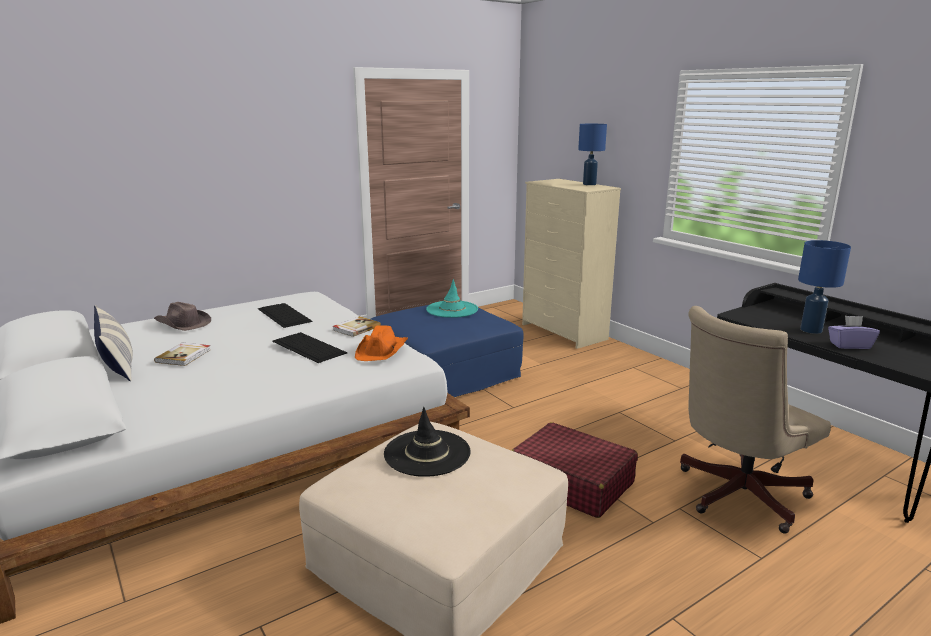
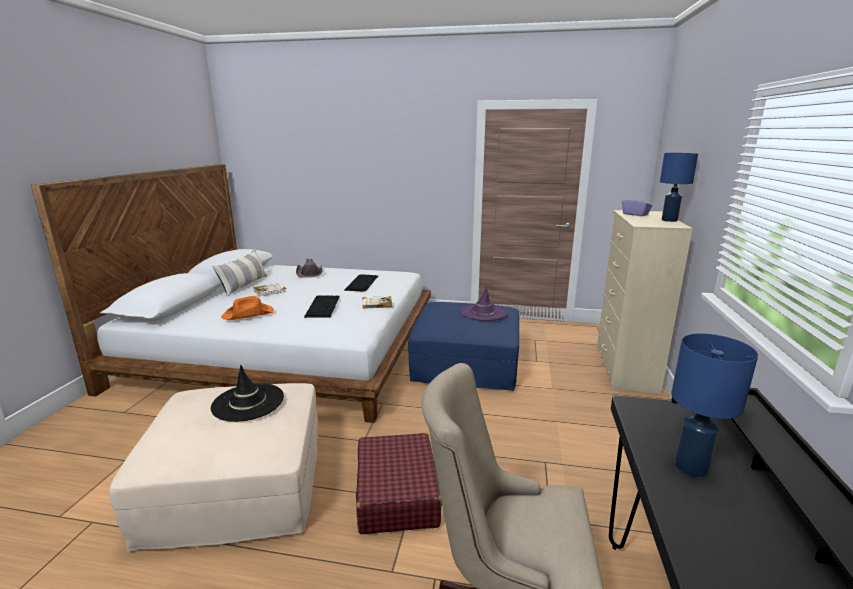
camera: 45 degrees right, 0 degrees up
(382, 350) = (350, 322): orange hat -> orange hat (249, 314)
(452, 309) = (483, 312): turquoise hat -> purple hat
(849, 345) = (696, 514): purple tissue box -> purple tissue box (635, 214)

